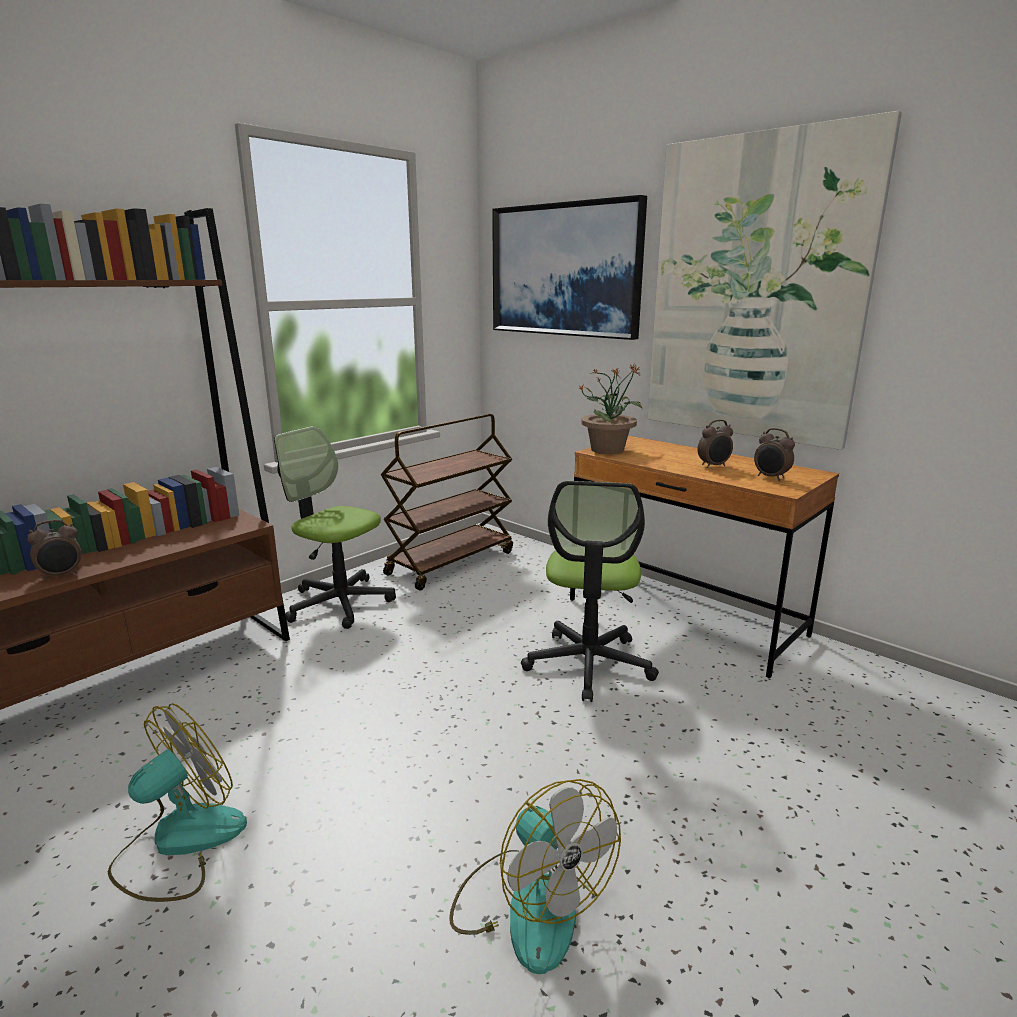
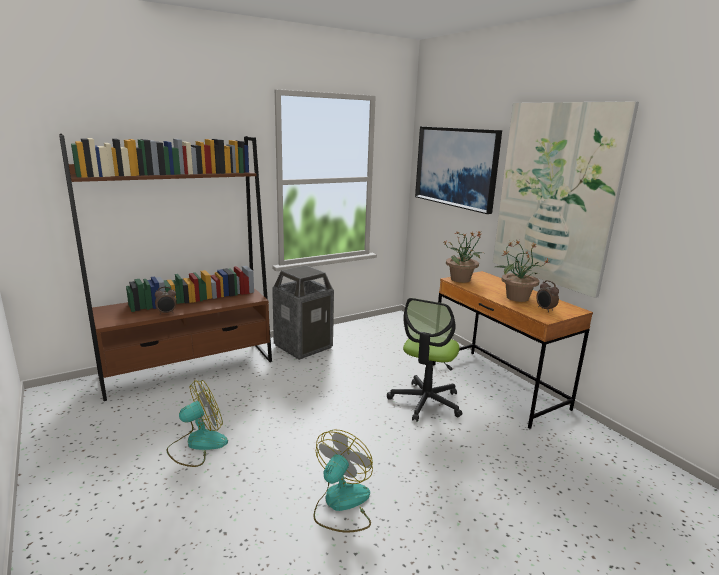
camera: 15 degrees right, 0 degrees up
(339, 603) = (303, 346): office chair -> trash can
(451, 562) = (372, 332): brown cart -> none
(529, 905) = (341, 504): fan -> fan turned 135 degrees counterclockwise
(714, 466) = (516, 297): alarm clock -> potted plant

